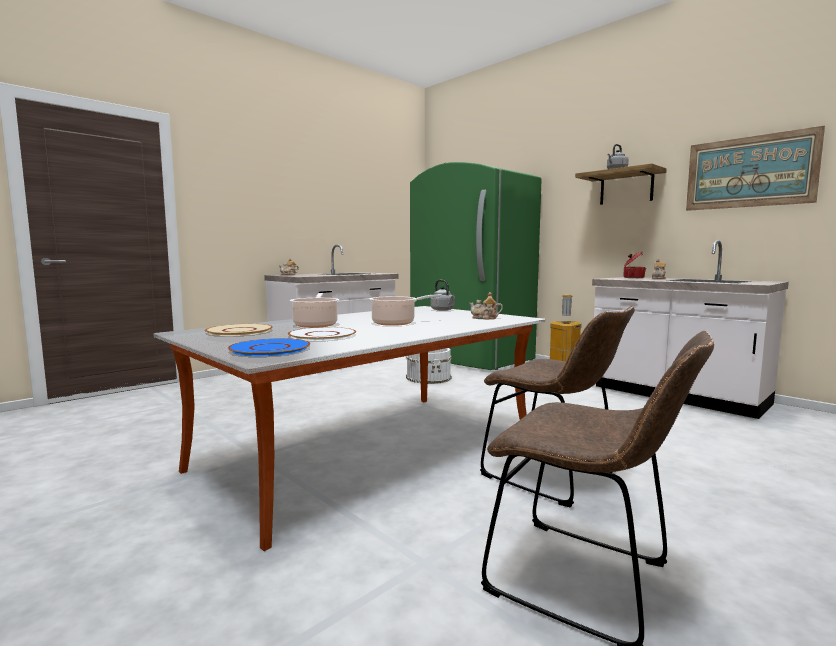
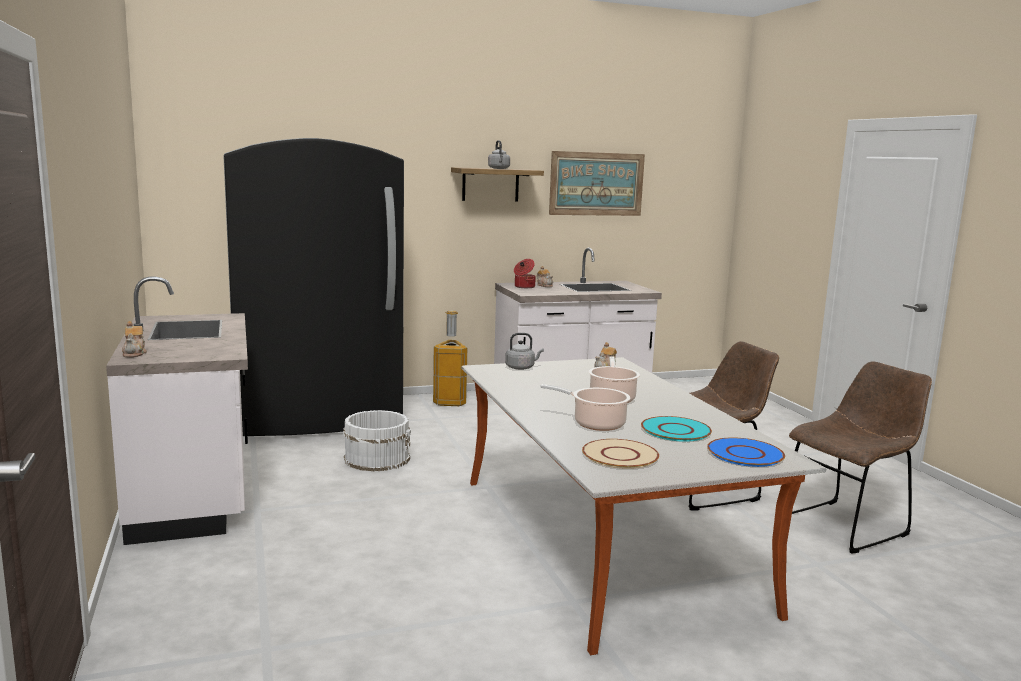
camera: 65 degrees left, 5 degrees up
(322, 335) = (676, 430): white plate -> turquoise plate
(470, 358) = (318, 417): green fridge -> black fridge

